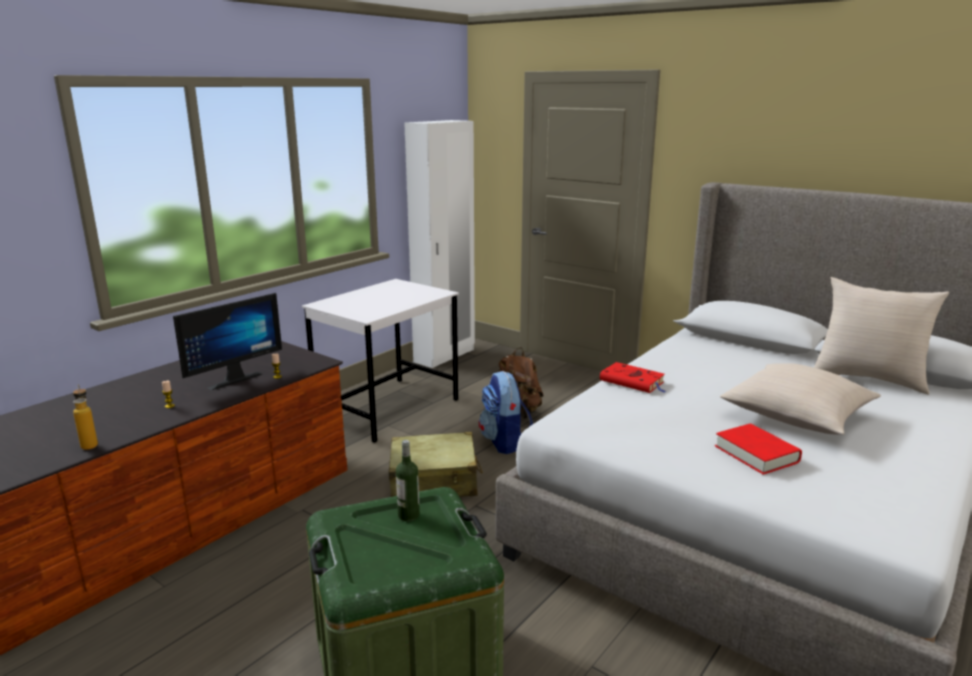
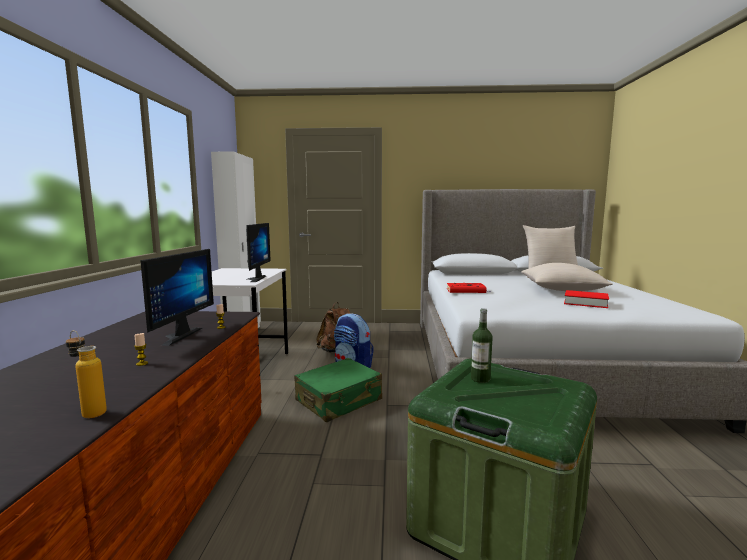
camera: 35 degrees left, 10 degrees down
(386, 310) = (254, 279): none -> monitor
(434, 481) = (339, 400): beige suitcase -> green suitcase

